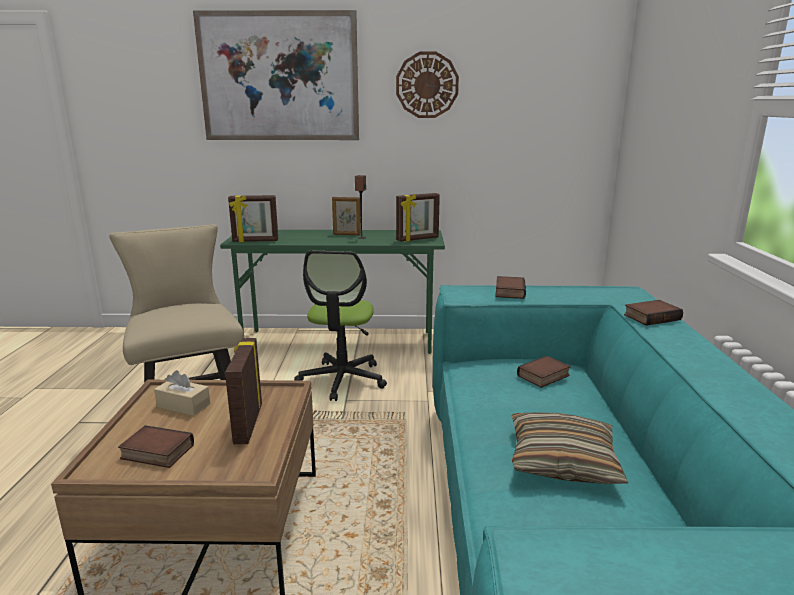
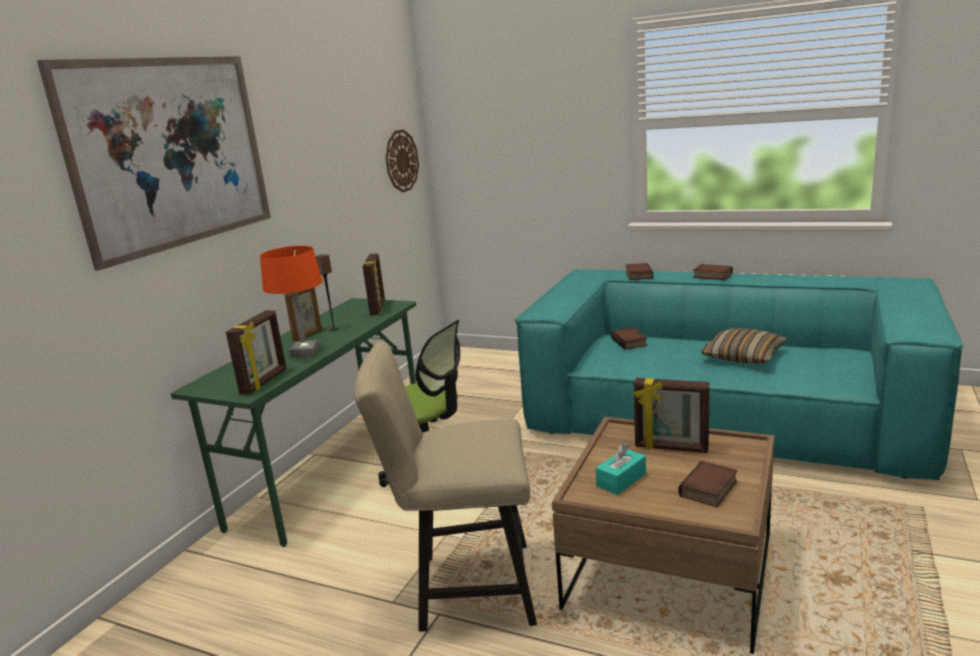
camera: 65 degrees left, 0 degrees up
(183, 405) = (621, 480): beige tissue box -> turquoise tissue box
(311, 239) = (305, 352): none -> orange table lamp
(427, 85) = (310, 140): wall clock -> wall clock (401, 161)
(508, 291) = (556, 300): book -> book (711, 276)

